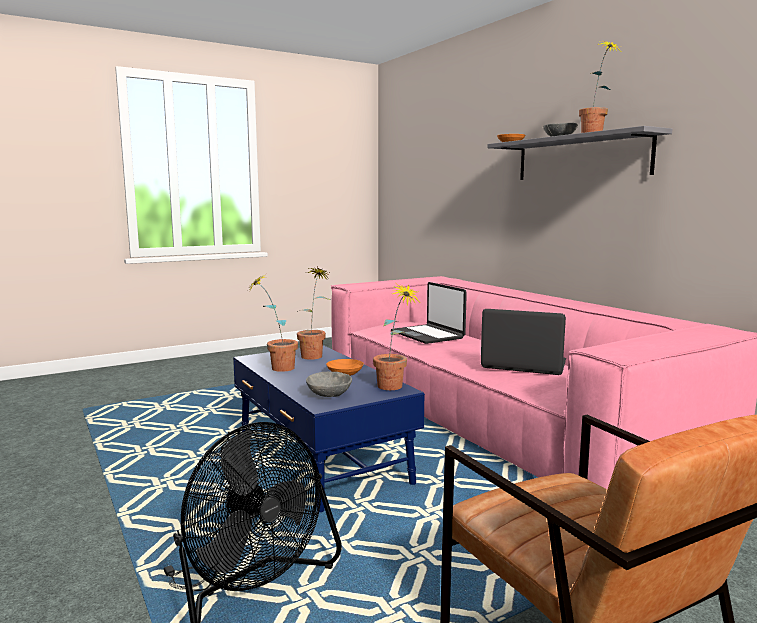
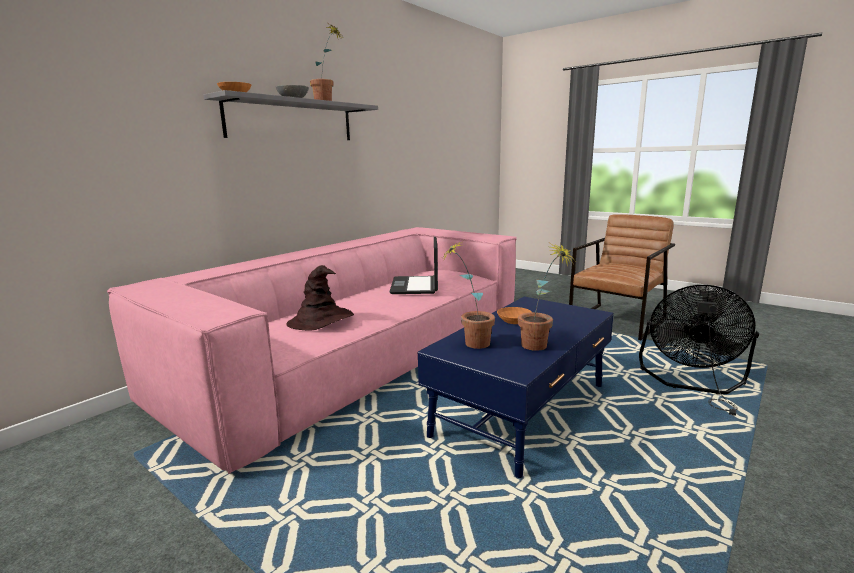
camera: 110 degrees left, 5 degrees up
(329, 394) = (572, 315): grey bowl -> none
(394, 388) = (529, 302): potted plant -> none
(428, 335) = (321, 320): laptop -> brown hat

